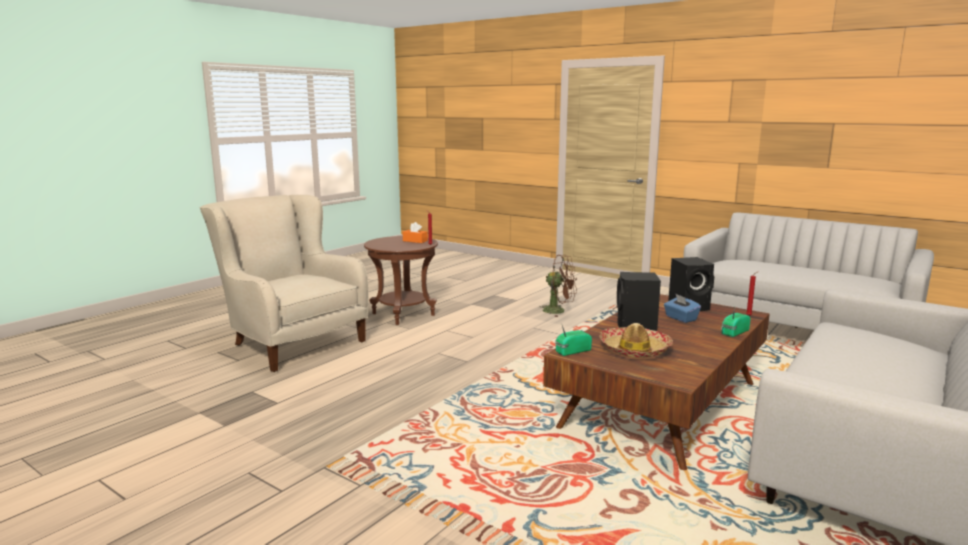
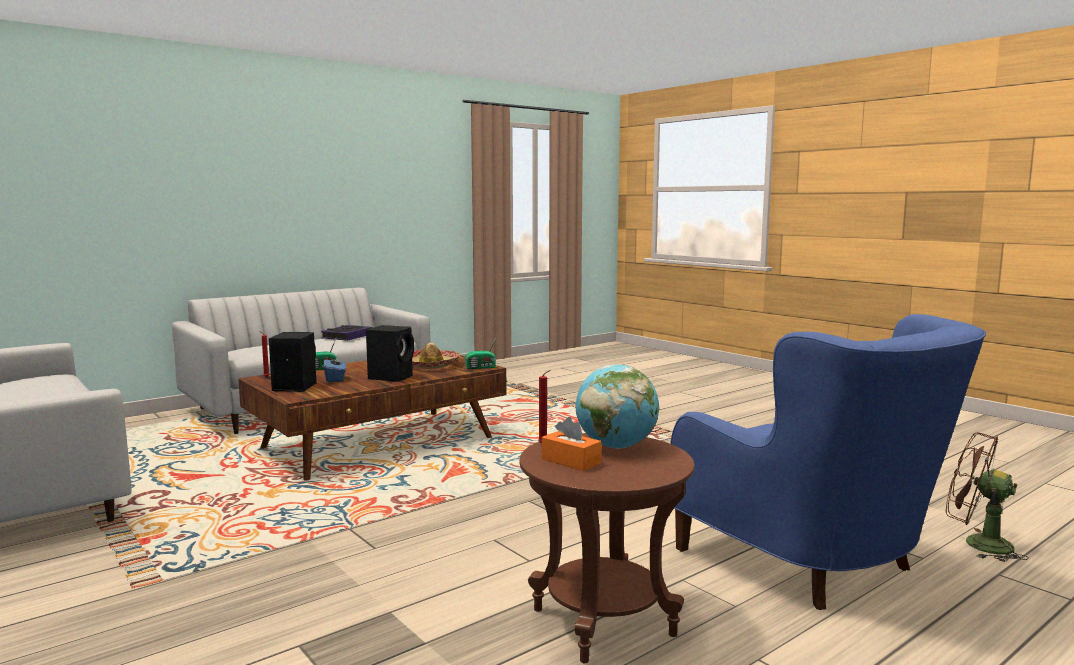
camera: 165 degrees left, 5 degrees down
(289, 342) = (813, 565): beige armchair -> blue armchair
(397, 246) = (616, 446): none -> globe
(559, 311) = (267, 586): brown fan -> brown fan (977, 544)
(855, 378) = (347, 336): none -> book

